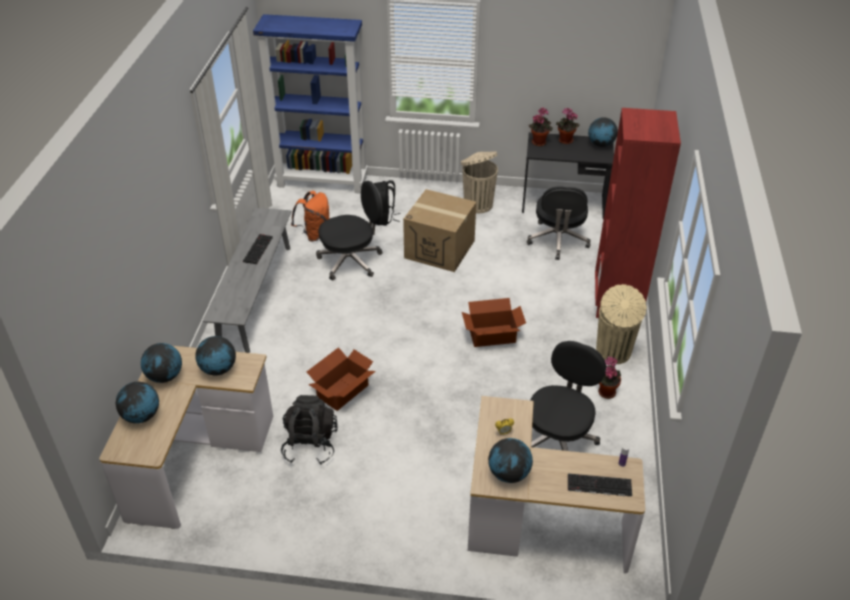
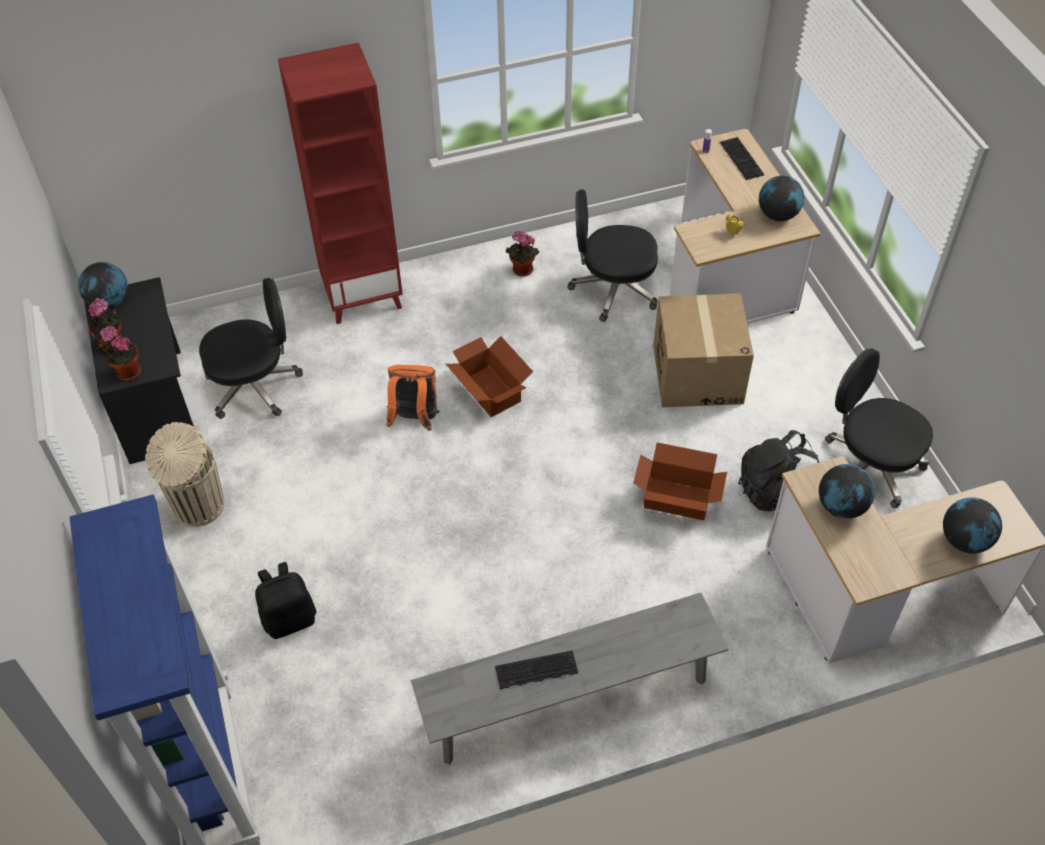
camera: 115 degrees left, 10 degrees up
(165, 376) = (895, 555): globe -> none
(314, 234) = (377, 699): orange backpack -> orange backpack (414, 419)
(351, 261) = (421, 611): black office chair -> black office chair (869, 465)
(440, 249) = (338, 511): cardboard box -> cardboard box (697, 374)
(613, 352) = (455, 279): beige trash can -> none

